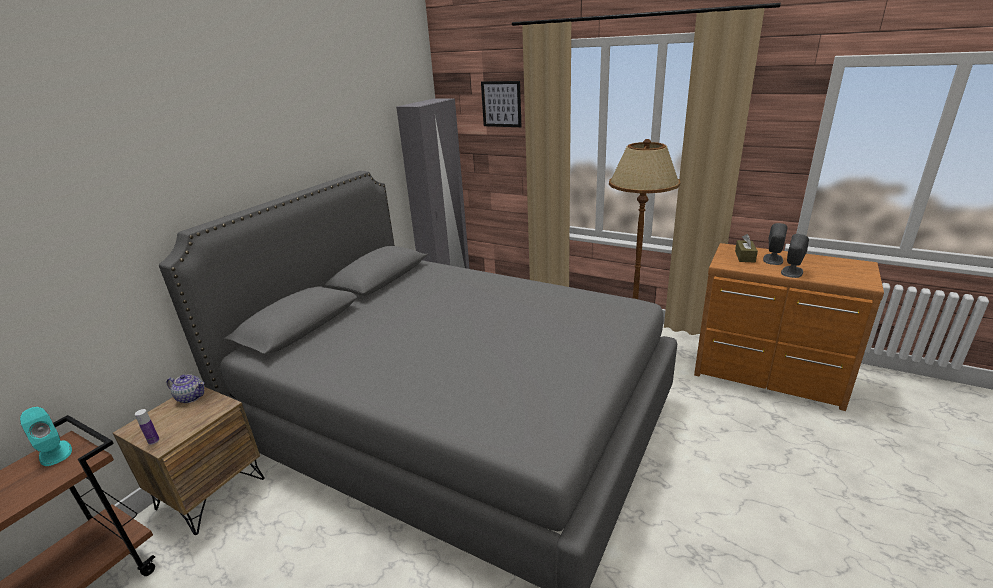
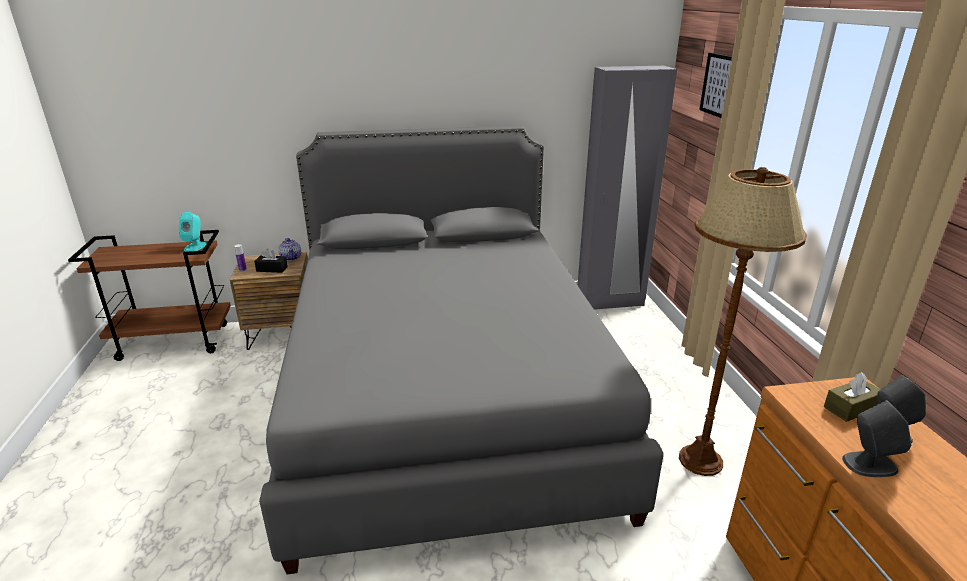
camera: 50 degrees right, 0 degrees up
(193, 418) = (272, 269): none -> black tissue box

